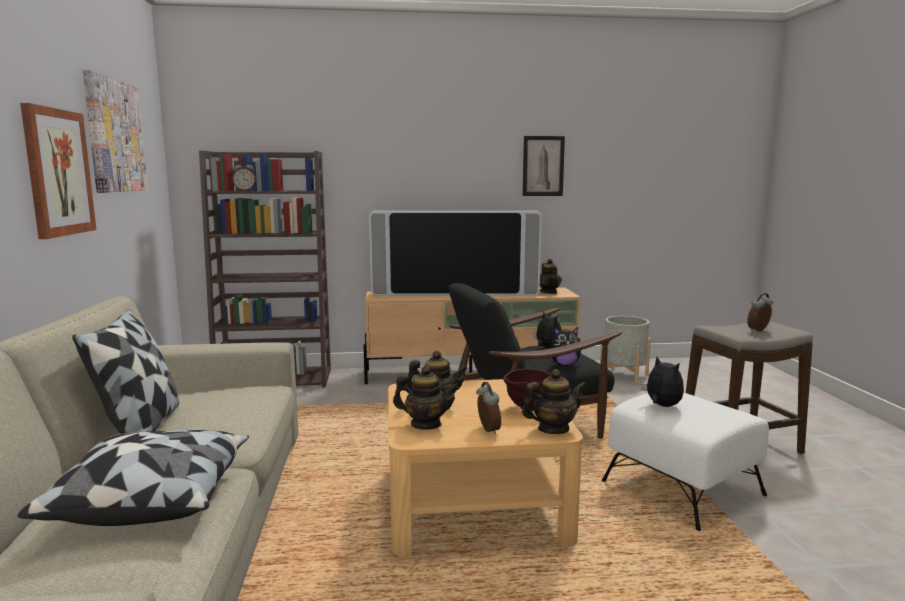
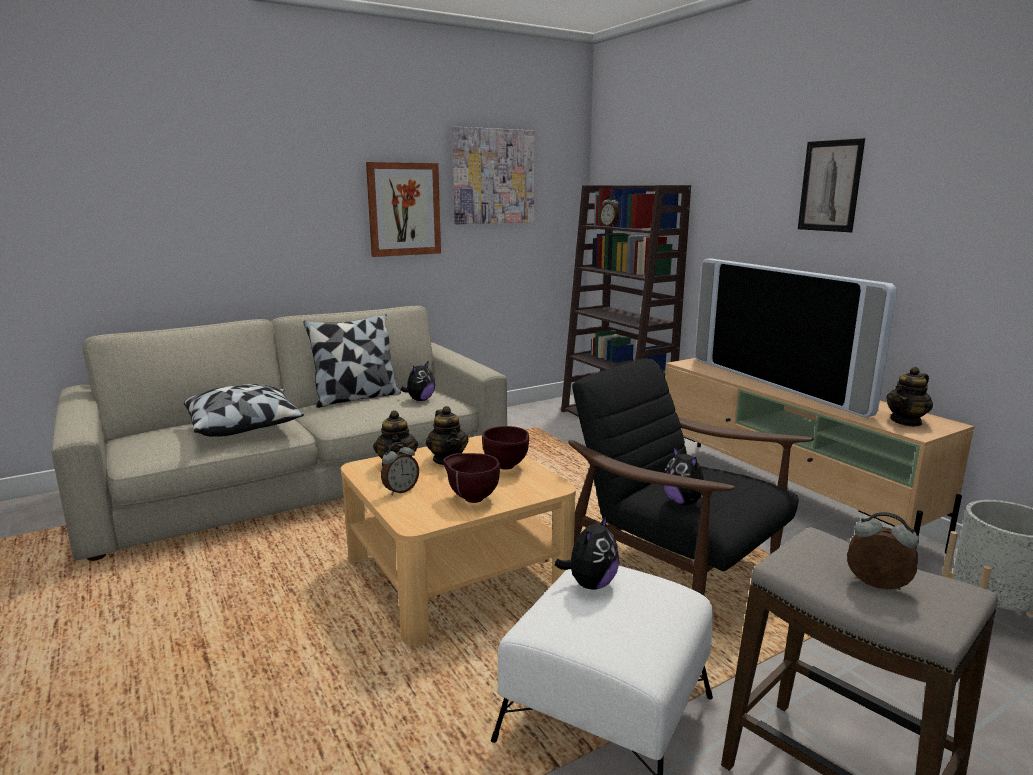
camera: 65 degrees right, 5 degrees up
(475, 389) = (506, 467): none -> brown bowl
(543, 166) = (971, 207): picture -> picture (830, 186)
(547, 349) = (729, 482): plush toy -> plush toy (420, 400)
(553, 429) = (423, 518): teapot -> none

